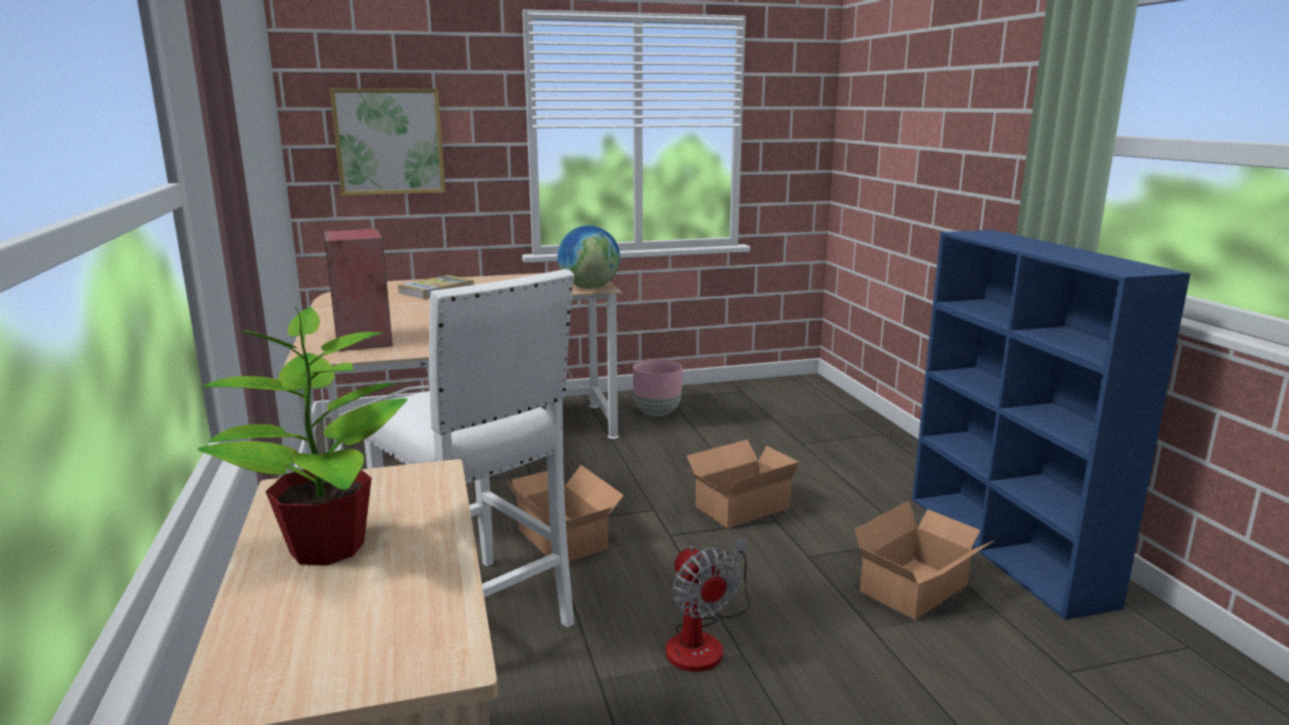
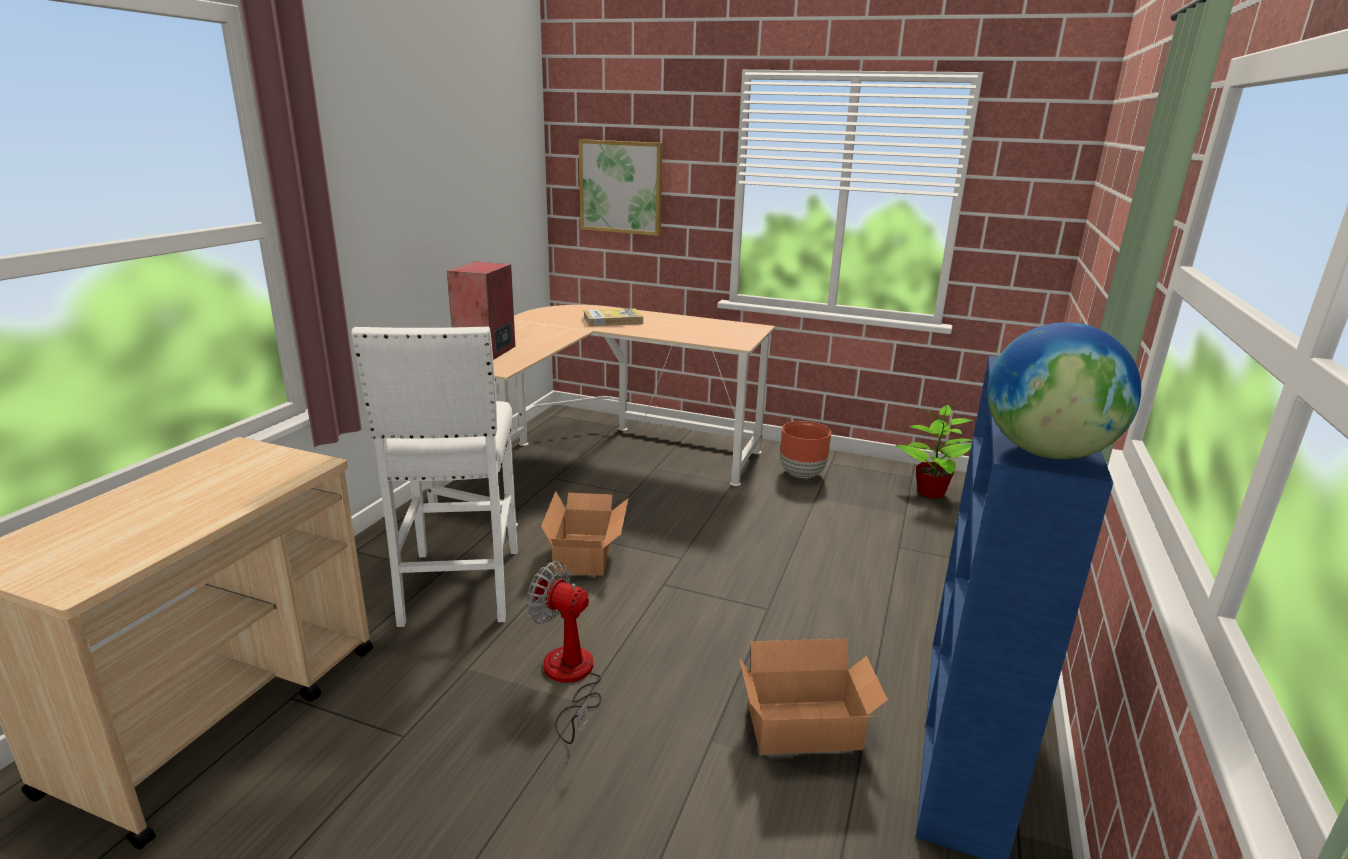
camera: 35 degrees right, 5 degrees up
(325, 549) = (172, 492): potted plant -> potted plant (930, 493)
(589, 287) = (730, 342): globe -> globe (1047, 453)
(656, 413) = (801, 474): pink planter -> brown planter
(703, 640) = (569, 679): fan -> fan turned 105 degrees clockwise
(738, 506) = (753, 583): cardboard box -> none

